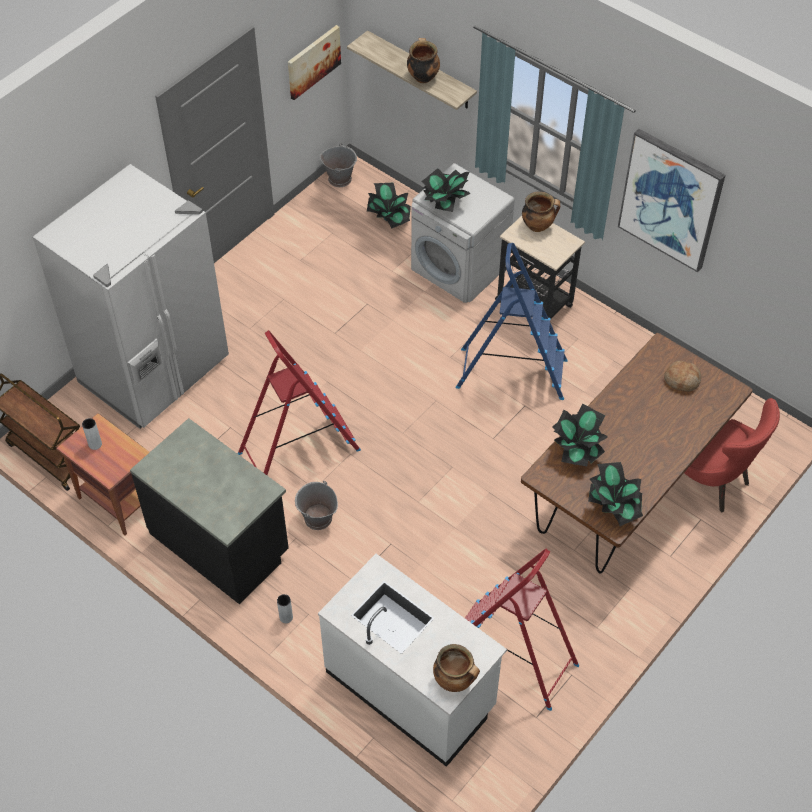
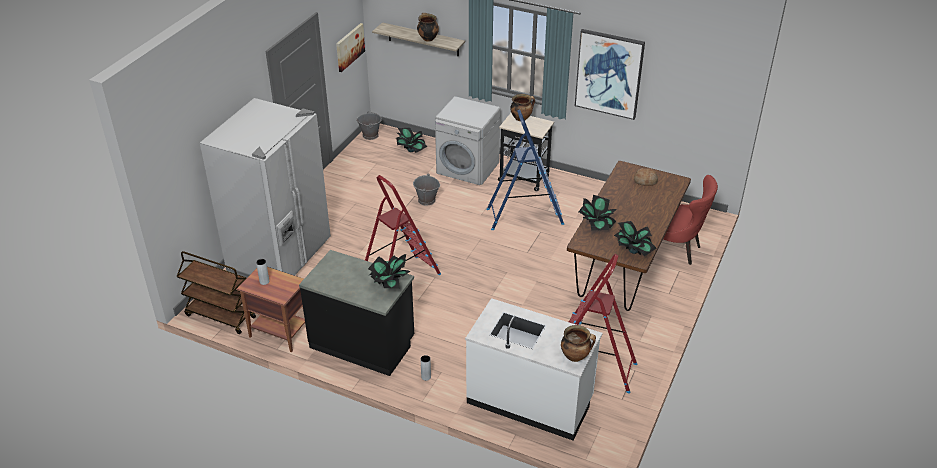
camera: 15 degrees left, 15 degrees down
(317, 518) = (426, 316): grey bucket -> grey bucket (426, 200)
(444, 202) = (456, 115): potted plant -> potted plant (389, 284)

